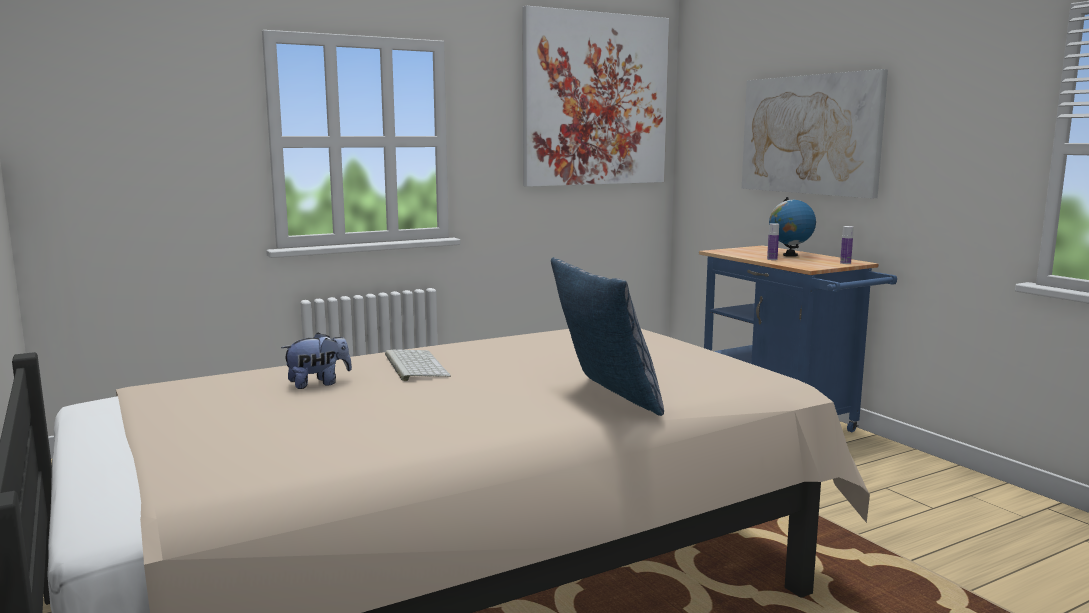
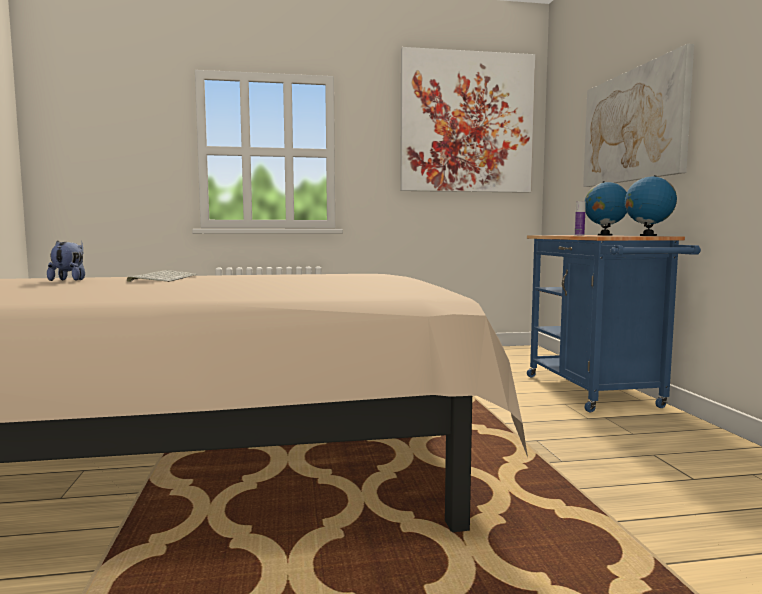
camera: 20 degrees right, 5 degrees down
(318, 383) = (69, 280): plush toy -> plush toy turned 90 degrees counterclockwise
(607, 399) = (248, 294): pillow -> none
(845, 263) = (648, 235): bottle -> globe

